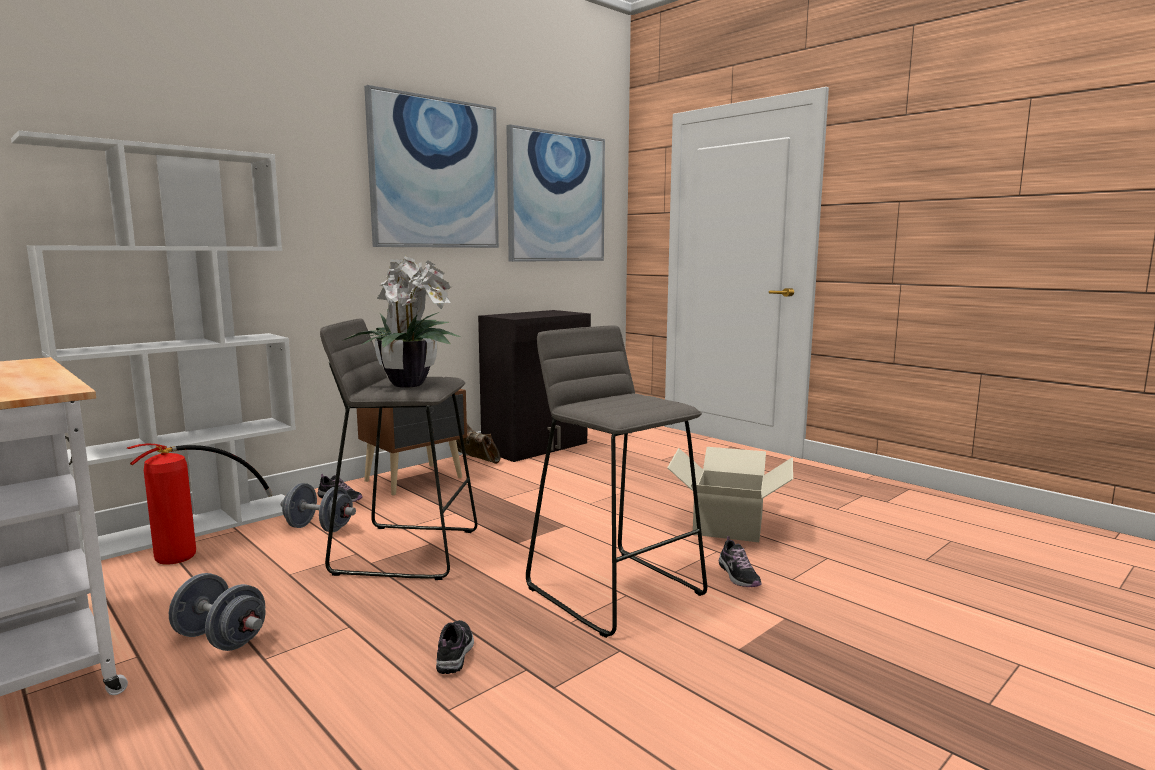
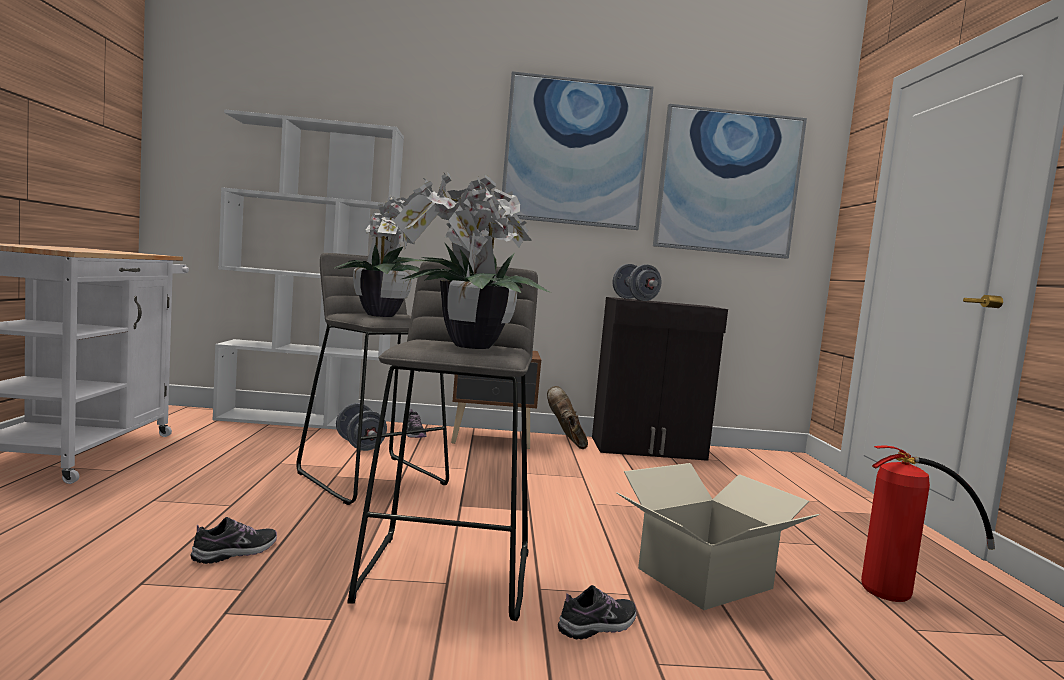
camera: 40 degrees right, 5 degrees down
(198, 550) = (273, 433): fire extinguisher -> fire extinguisher (907, 591)
(220, 639) = (166, 480): grey dumbbell -> grey dumbbell (634, 299)
(625, 402) = (466, 346): none -> potted plant
(738, 575) = (598, 626): shoe -> shoe turned 150 degrees counterclockwise

